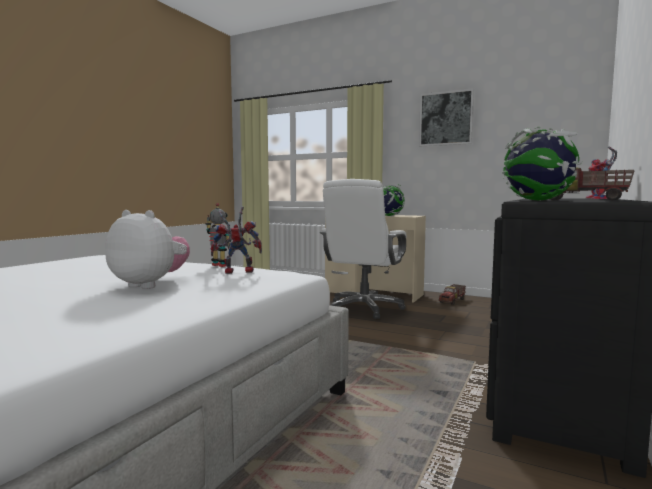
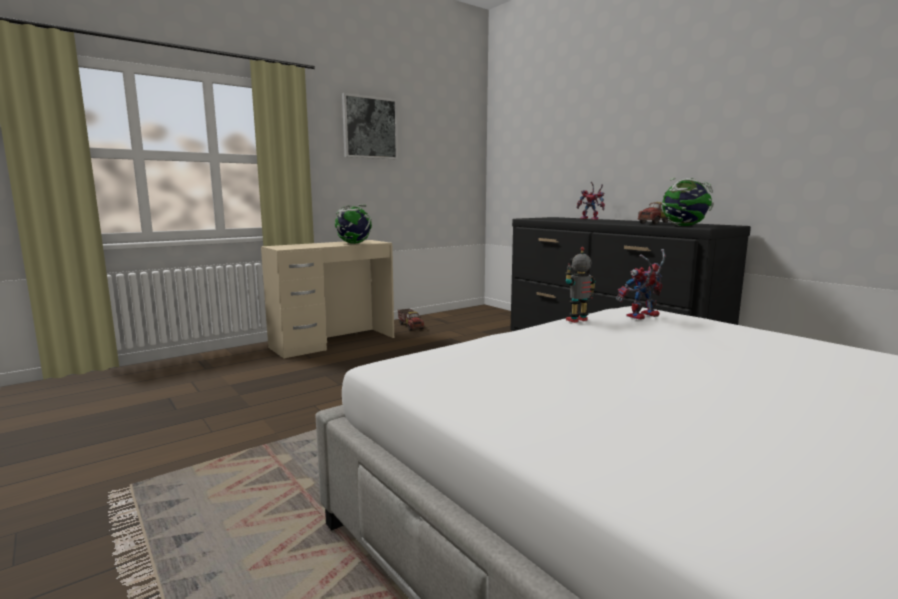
camera: 65 degrees left, 5 degrees up
(150, 284) = (703, 343): plush toy -> none
(236, 272) = (642, 317): toy robot -> toy robot turned 45 degrees clockwise
(364, 308) = (386, 357): white office chair -> none

